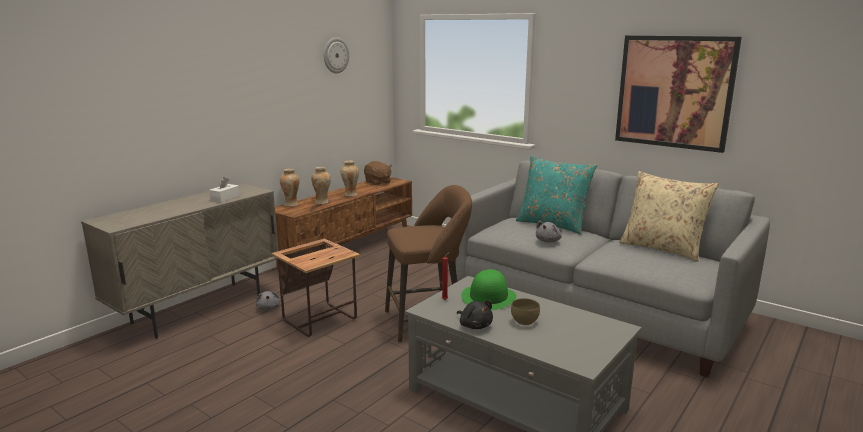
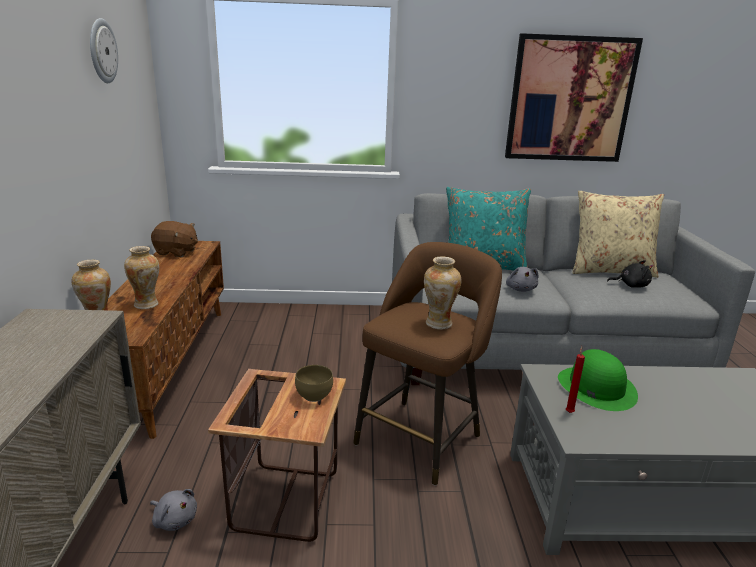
camera: 40 degrees left, 5 degrees up
(225, 198) = (52, 354): white tissue box -> none
(350, 195) = (170, 281): vase -> vase (438, 324)
(475, 325) = (664, 438): black plush toy -> black plush toy (631, 285)
(525, 322) = (685, 407): brown bowl -> brown bowl (315, 395)

